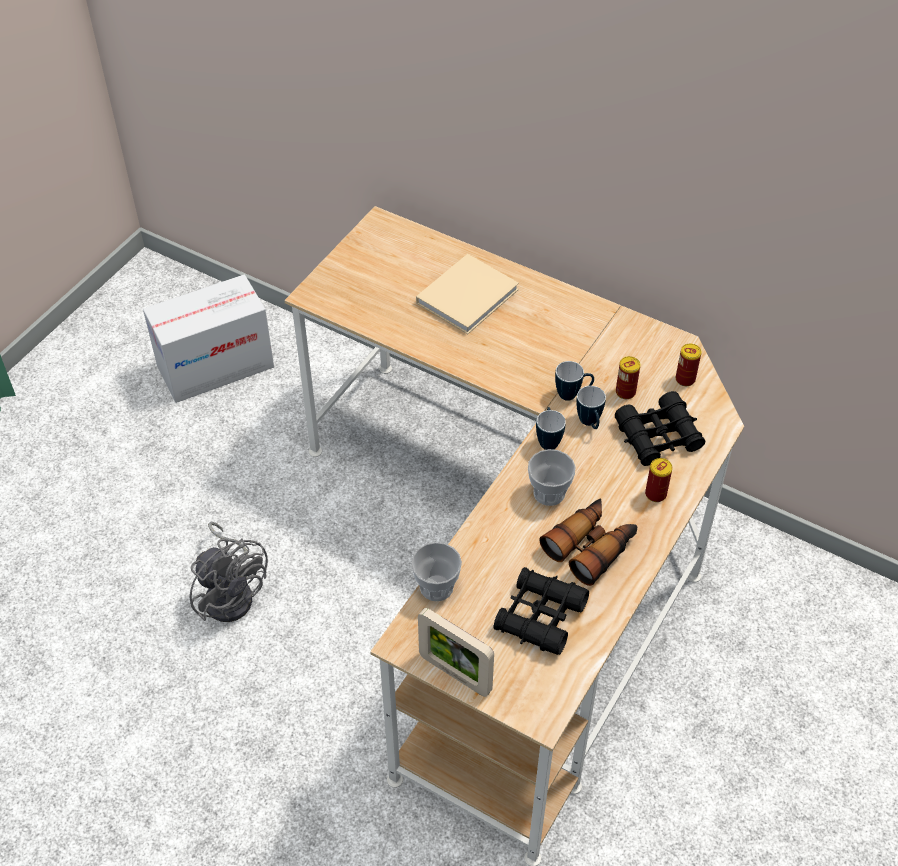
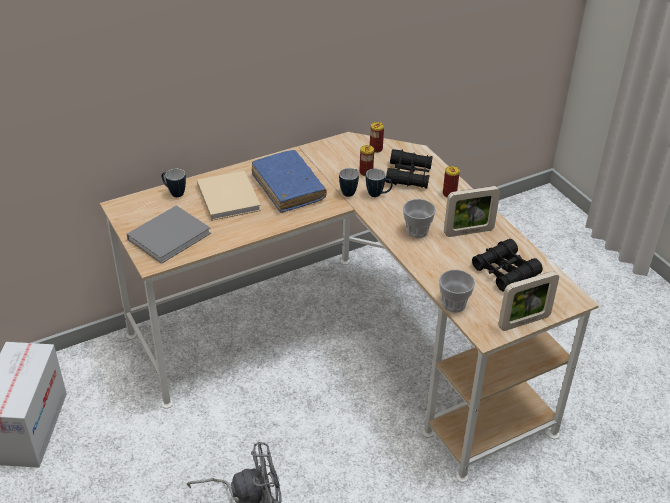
camera: 60 degrees left, 10 degrees down
(365, 285) = (171, 235): none -> grey book
(530, 336) = (288, 187): none -> blue book
(548, 440) = (376, 215): mug -> mug (174, 193)
(591, 546) = (468, 232): binoculars -> picture frame

